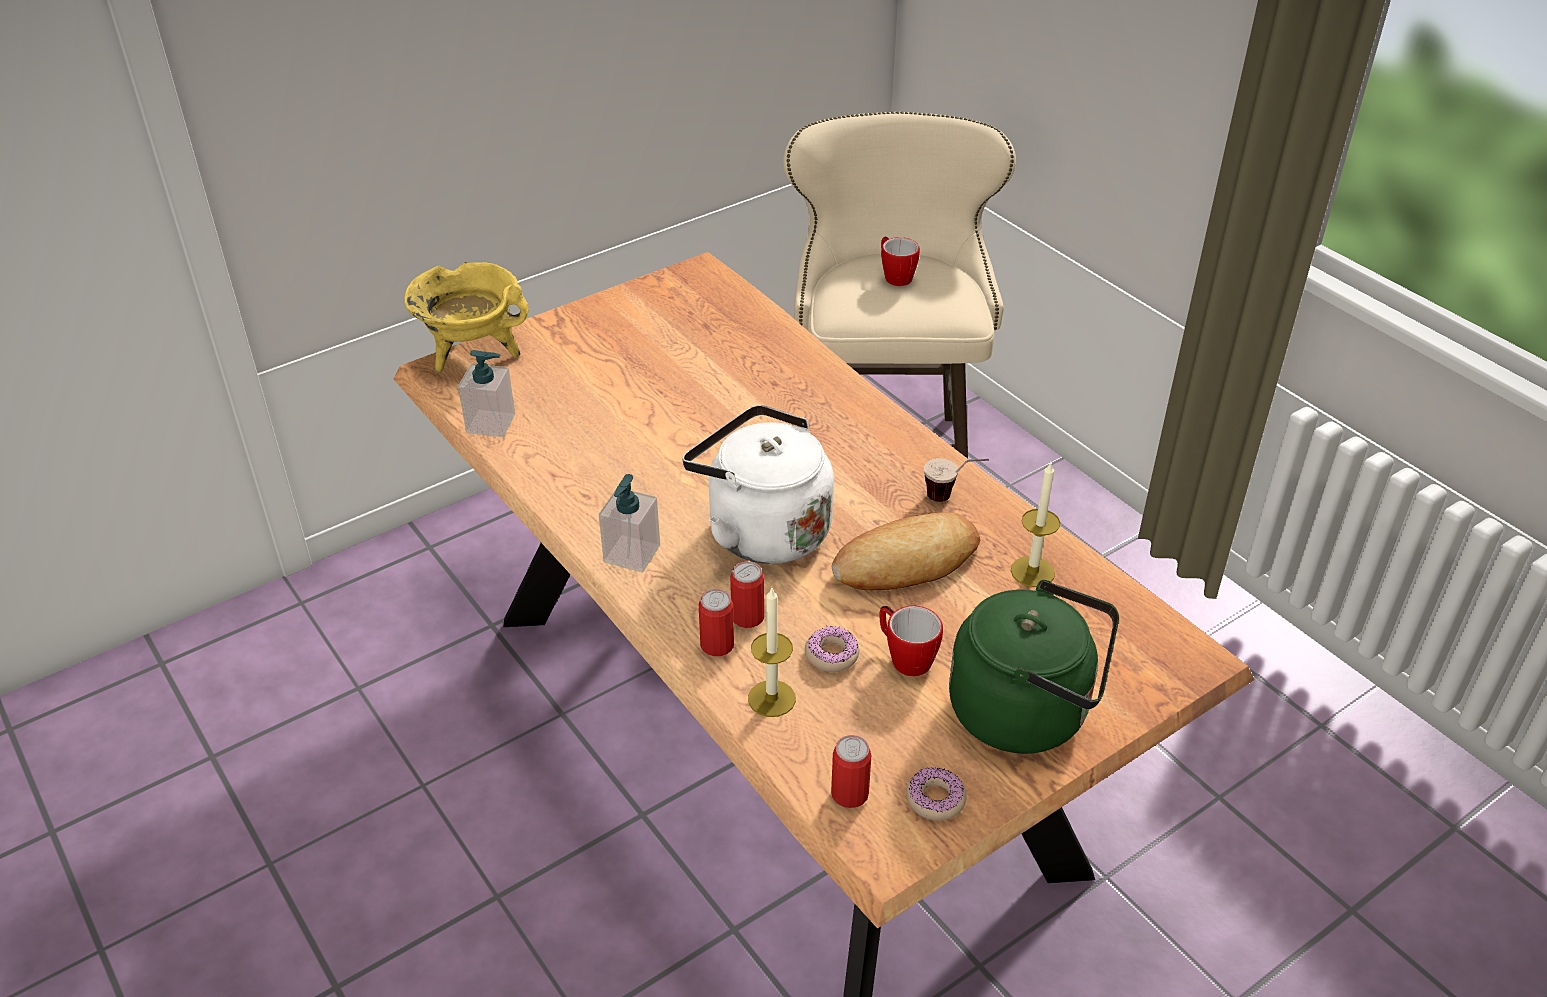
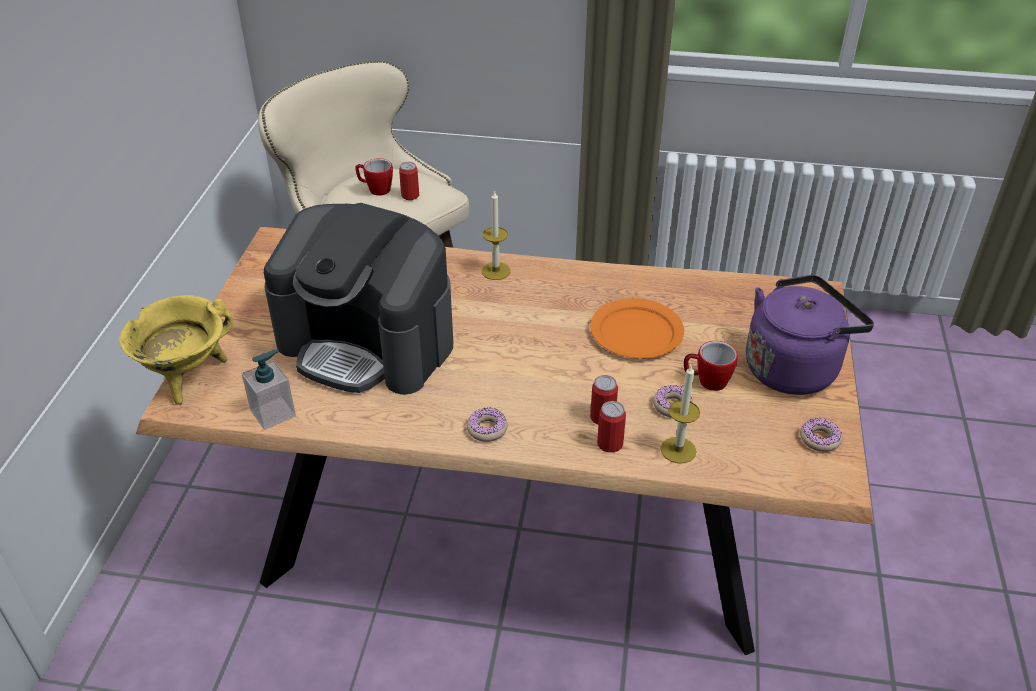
camera: 45 degrees left, 0 degrees up
(631, 554) = (487, 429): soap dispenser -> donut
(645, 411) = (368, 343): none -> coffee machine
(762, 530) = (539, 366): white kettle -> none
(849, 794) = (782, 467): can -> can (410, 195)
(907, 561) = (635, 332): bread -> orange plate
(952, 497) = (609, 285): cup -> none
(1027, 712) = (794, 367): green kettle -> purple kettle
(1032, 571) = (698, 298): candle -> candle (496, 271)

